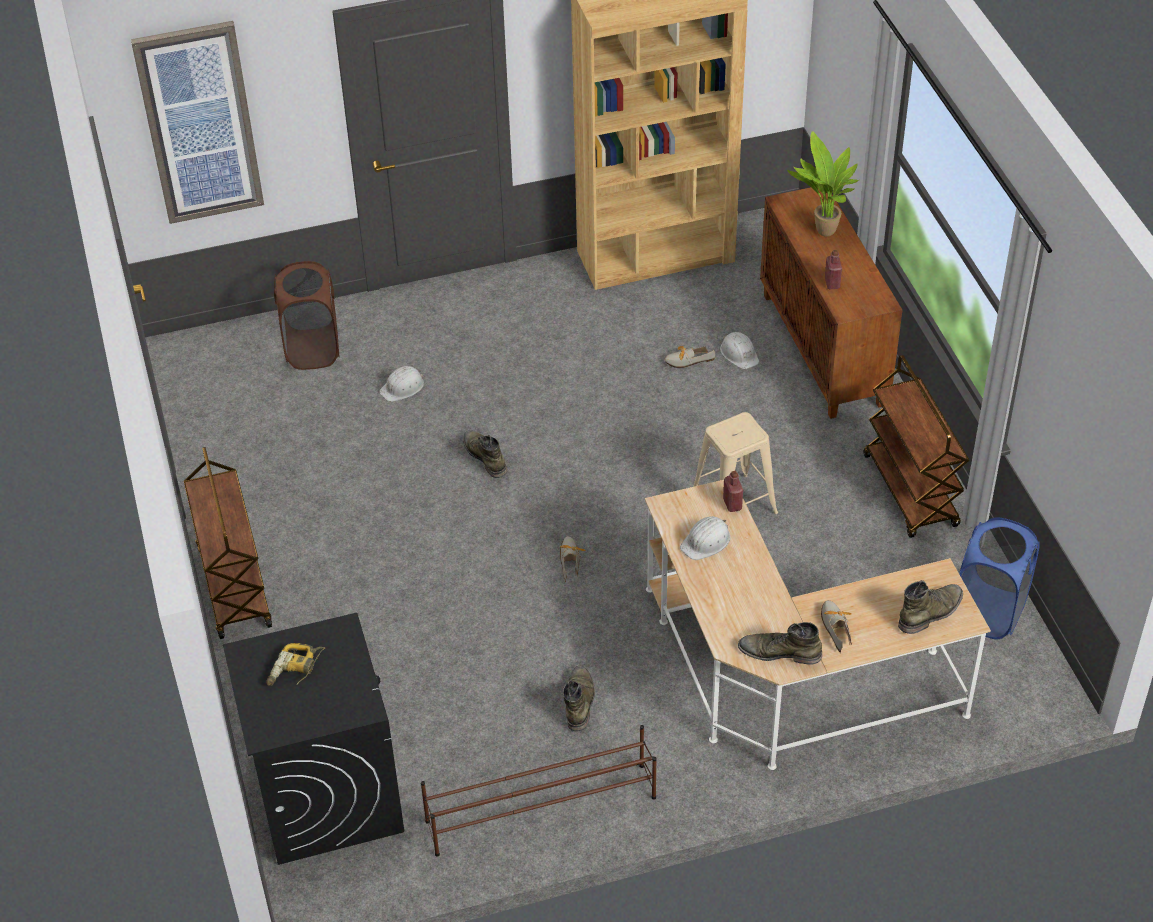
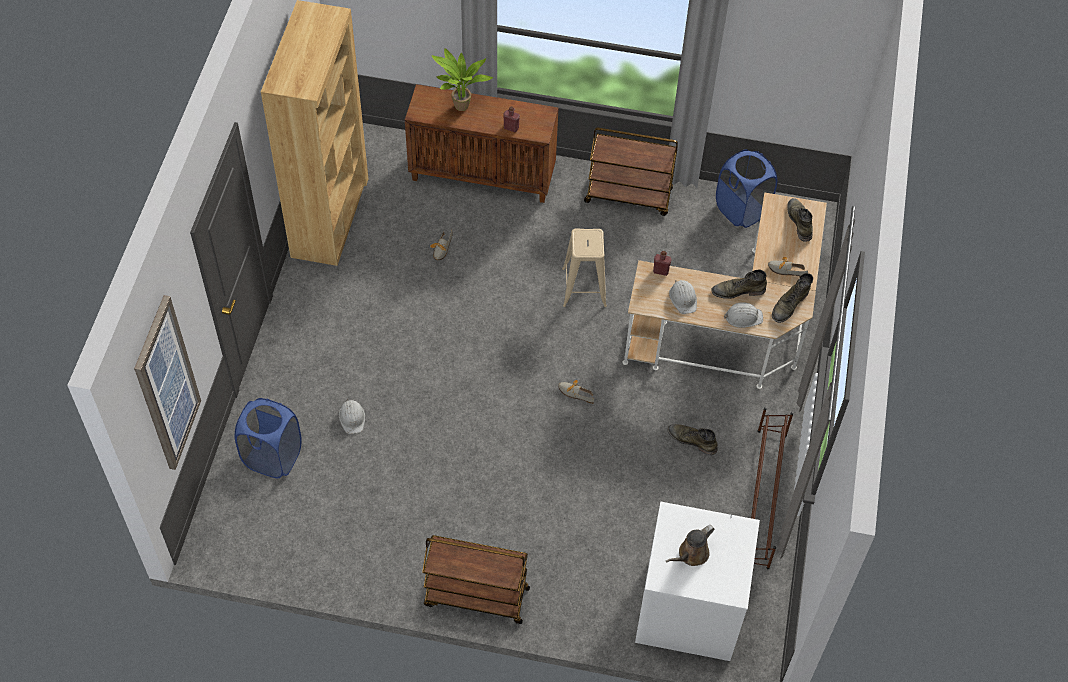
camera: 65 degrees left, 10 degrees up
(295, 670) = (691, 554): power drill -> brown watering can
(312, 349) = (272, 457): brown laundry basket -> blue laundry basket
(326, 793) = (688, 610): black washing machine -> white washing machine
(485, 457) = (452, 398): green boot -> green boot (738, 291)
(739, 354) = (455, 219): white hard hat -> white hard hat (743, 317)

